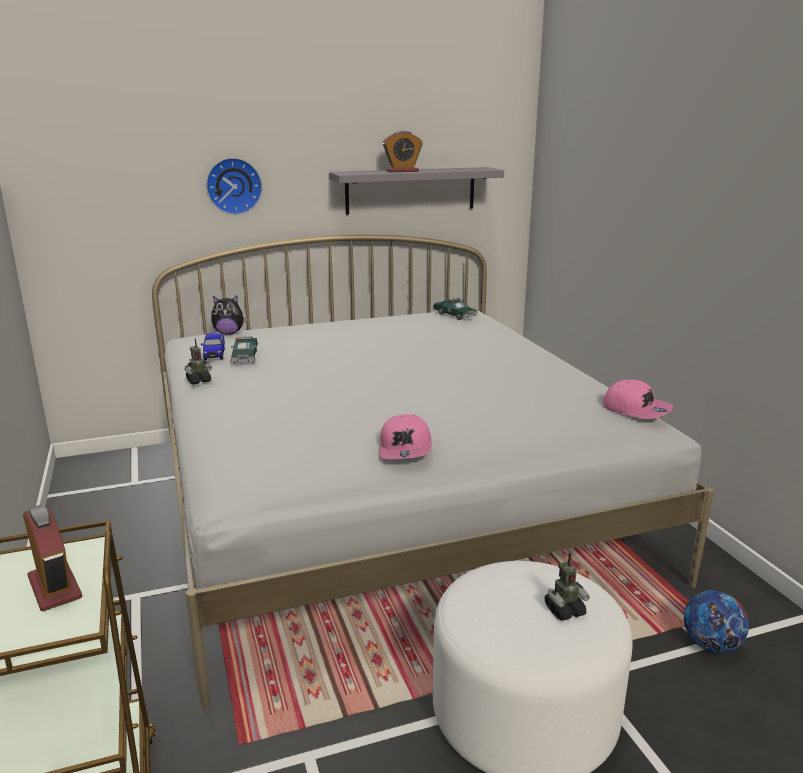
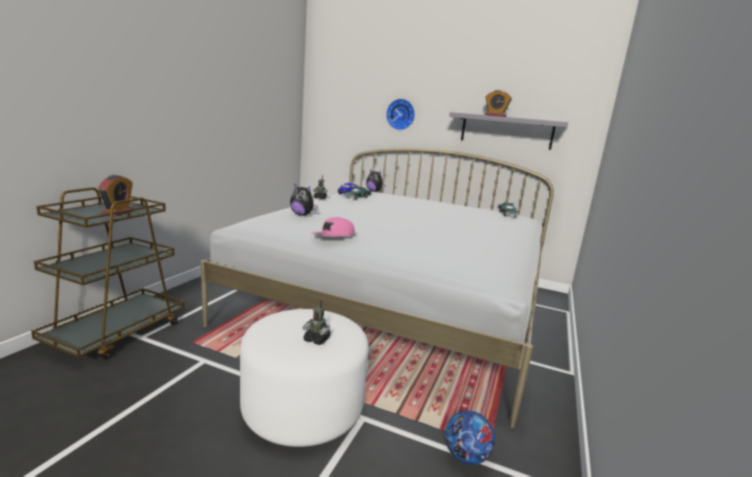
camera: 40 degrees right, 5 degrees down
(271, 429) = (302, 215): none -> plush toy
(636, 409) = (507, 270): pink cap -> none

